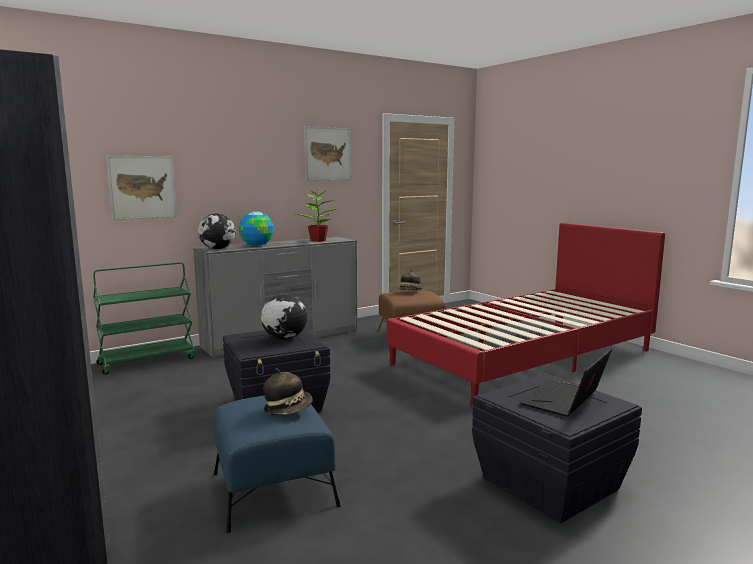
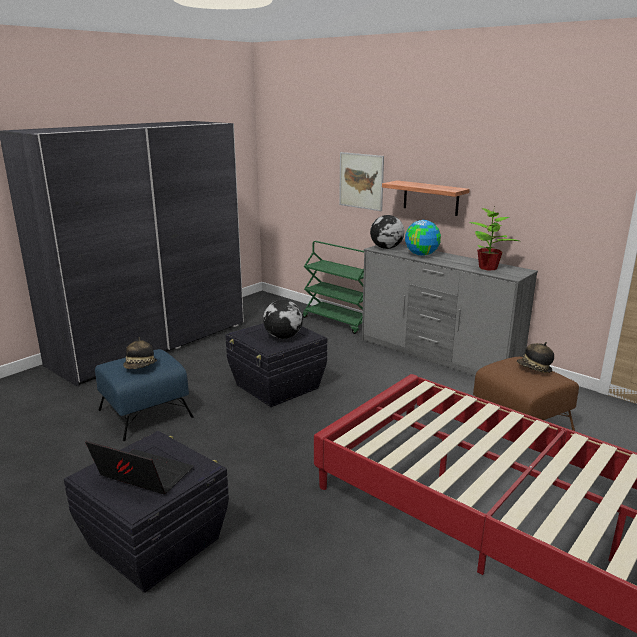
camera: 75 degrees right, 10 degrees up
(233, 194) = (430, 198): none -> shelf
(328, 154) = (546, 164): picture -> none

